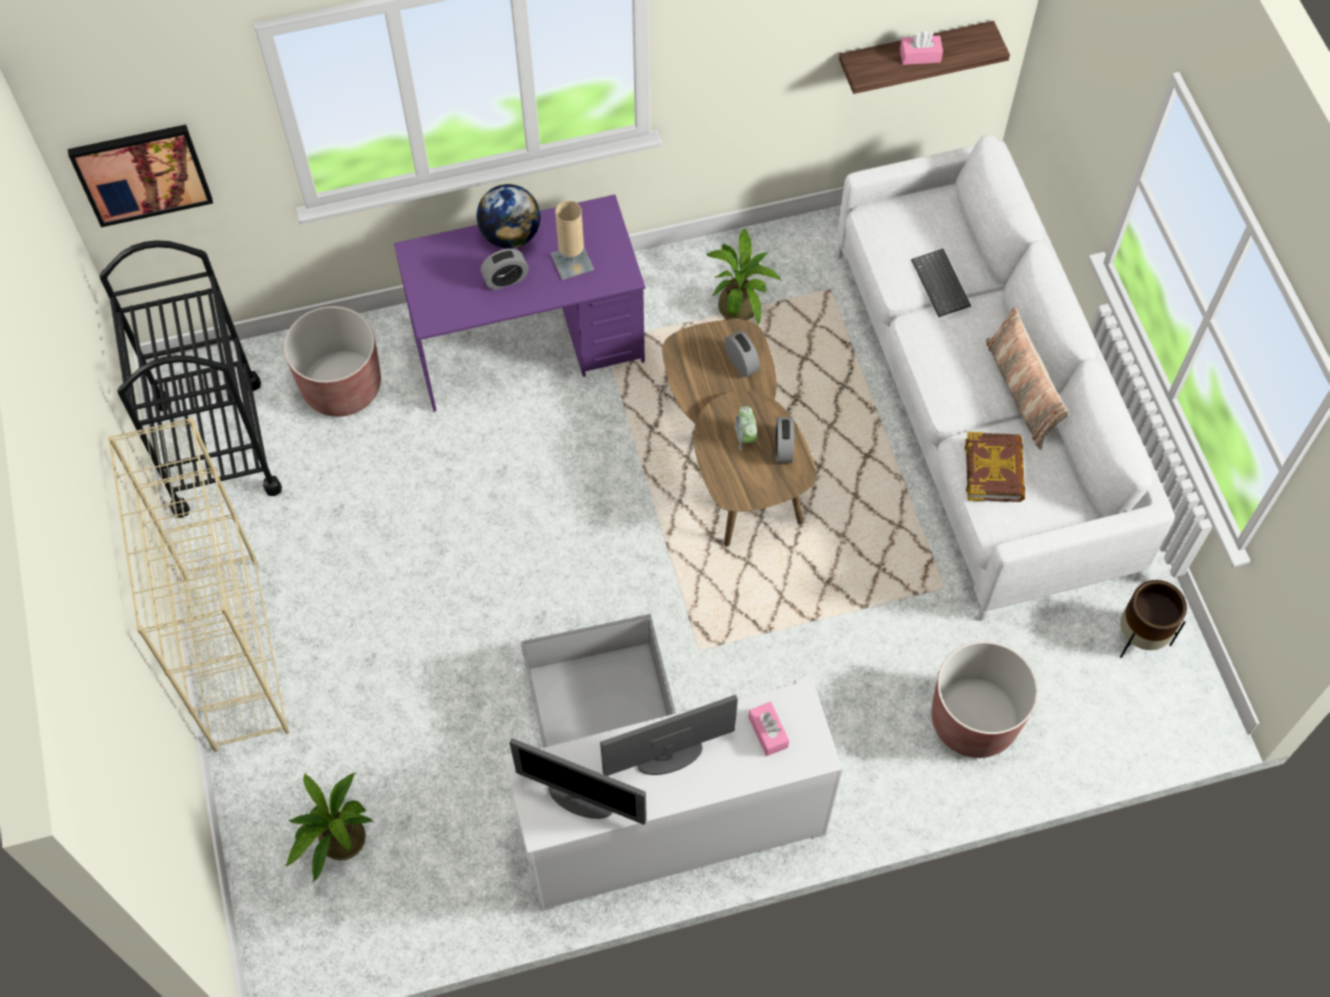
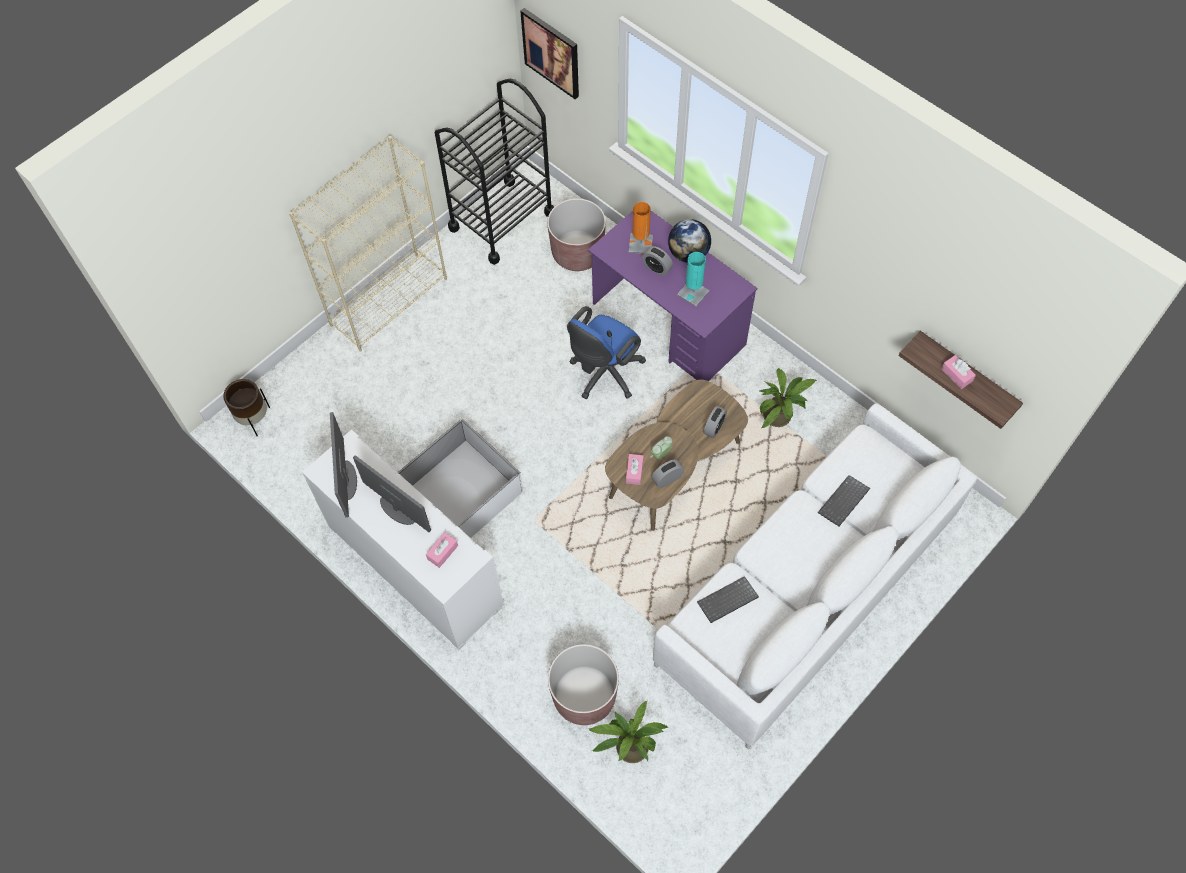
camera: 60 degrees right, 0 degrees up
(337, 842) = (313, 409): potted plant -> potted plant (628, 745)
(456, 277) = (640, 244): none -> orange table lamp
(547, 456) = (604, 374): none -> blue office chair
(572, 262) = (693, 293): beige table lamp -> turquoise table lamp
(749, 478) = (634, 472): none -> pink tissue box
(994, 470) = (727, 601): book -> keyboard
(1021, 391) = (798, 589): pillow -> none
(1140, 638) = (706, 771): brown planter -> brown planter (254, 419)

